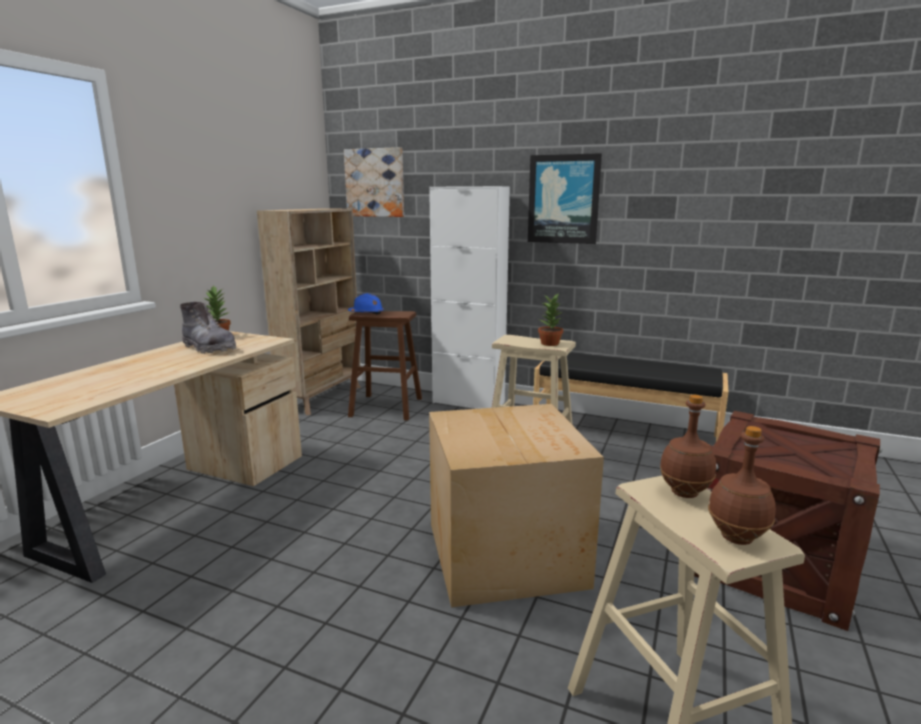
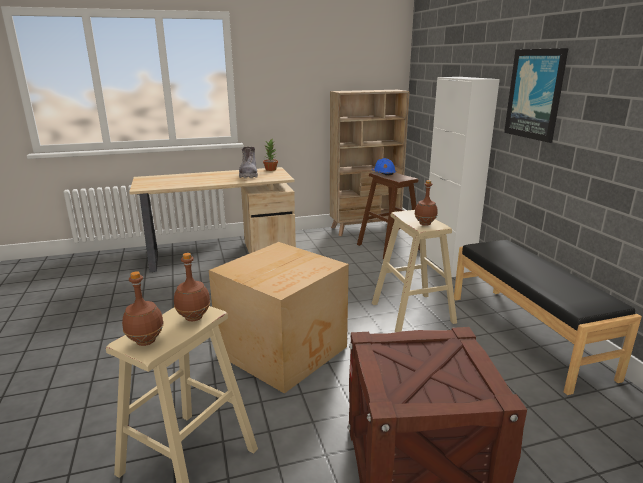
camera: 50 degrees right, 5 degrees up
(375, 183) = (429, 70): picture -> none
(550, 343) = (425, 224): potted plant -> brown bottle

